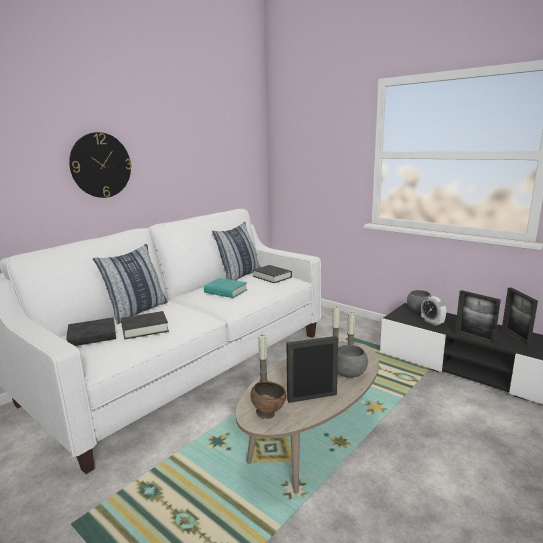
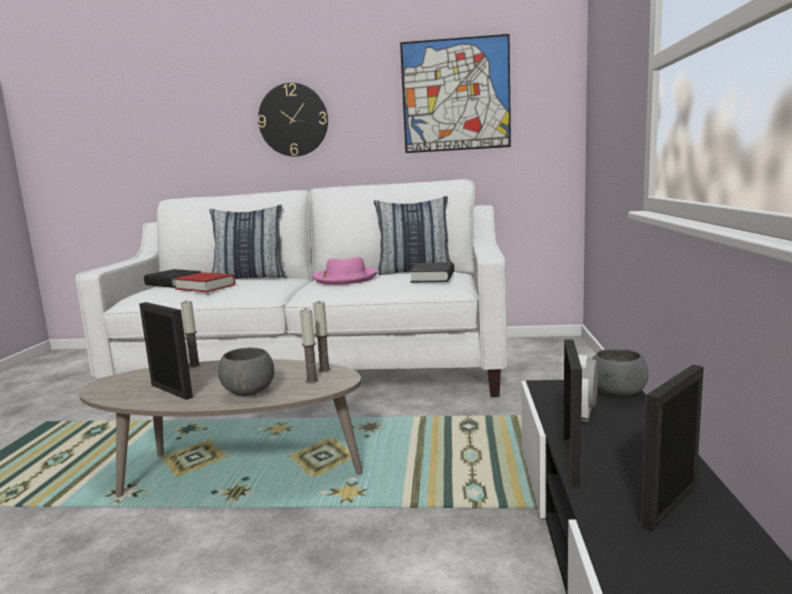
camera: 55 degrees right, 5 degrees down
(145, 328) = (205, 287): black book -> red book
(210, 148) = (456, 95): none -> picture
(225, 291) = (345, 279): turquoise book -> pink hat
(268, 414) = (121, 384): brown bowl -> none

